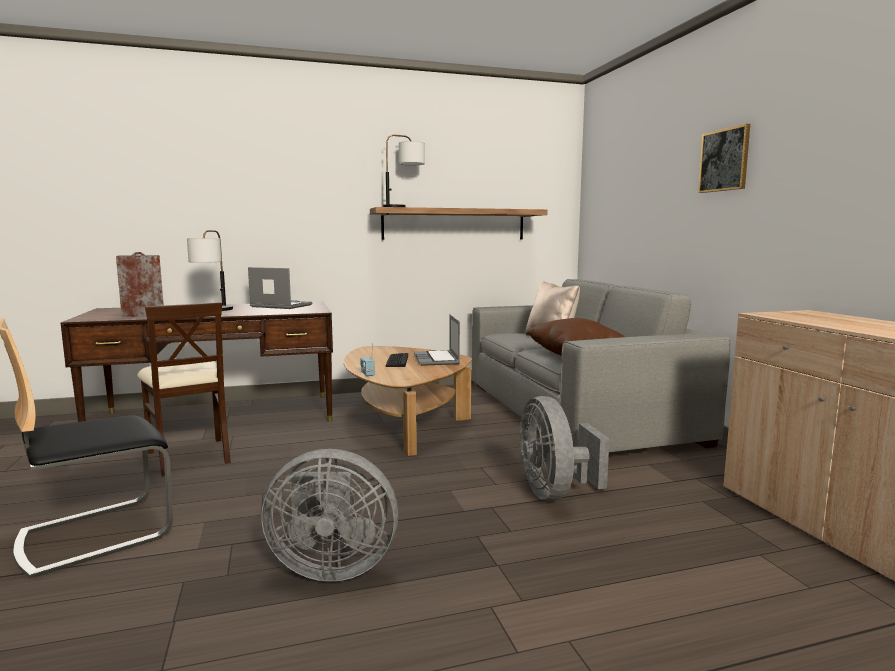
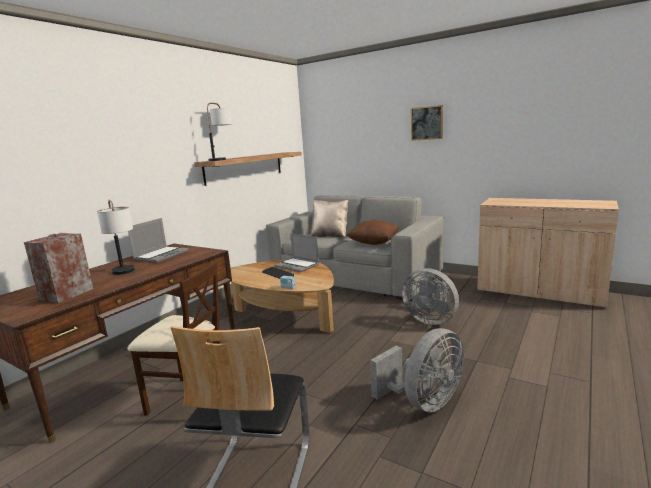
camera: 40 degrees left, 5 degrees up
(280, 306) = (161, 255): laptop -> laptop turned 135 degrees clockwise

